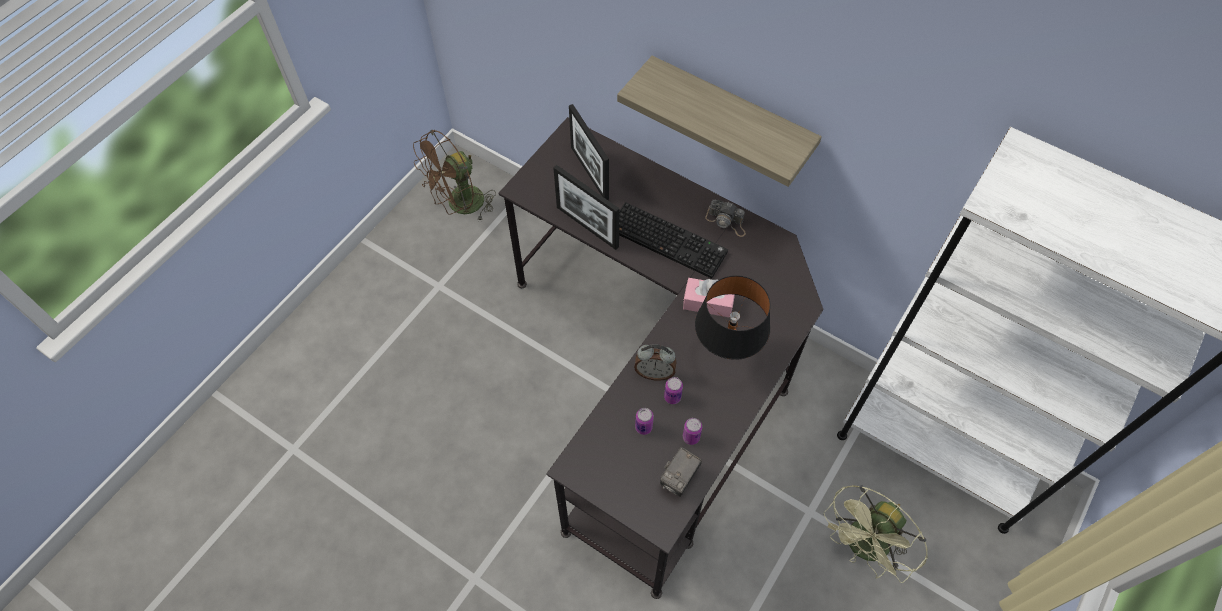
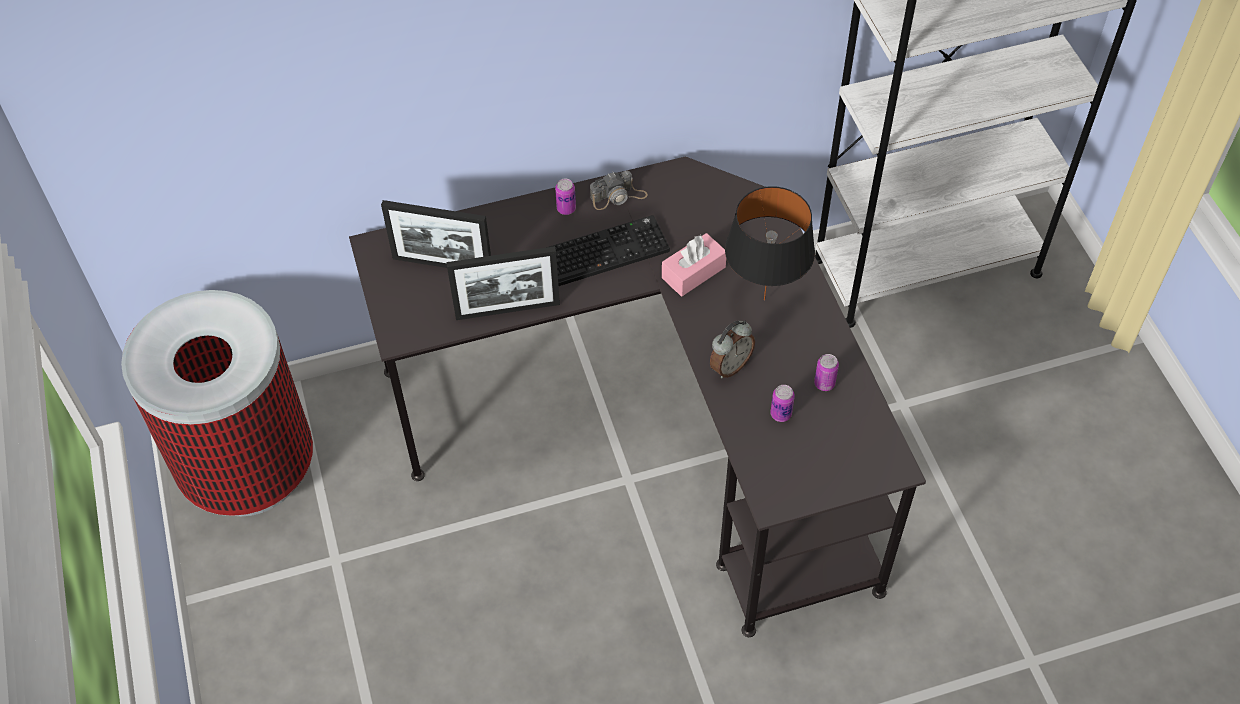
camera: 50 degrees left, 5 degrees down
(460, 206) = (249, 468): brown fan -> trash can
(672, 397) = (769, 369): can -> can (566, 208)
(679, 479) = (859, 421): camera -> none
(730, 116) = (566, 79): shelf -> none
(864, 548) = (972, 389): green fan -> none

